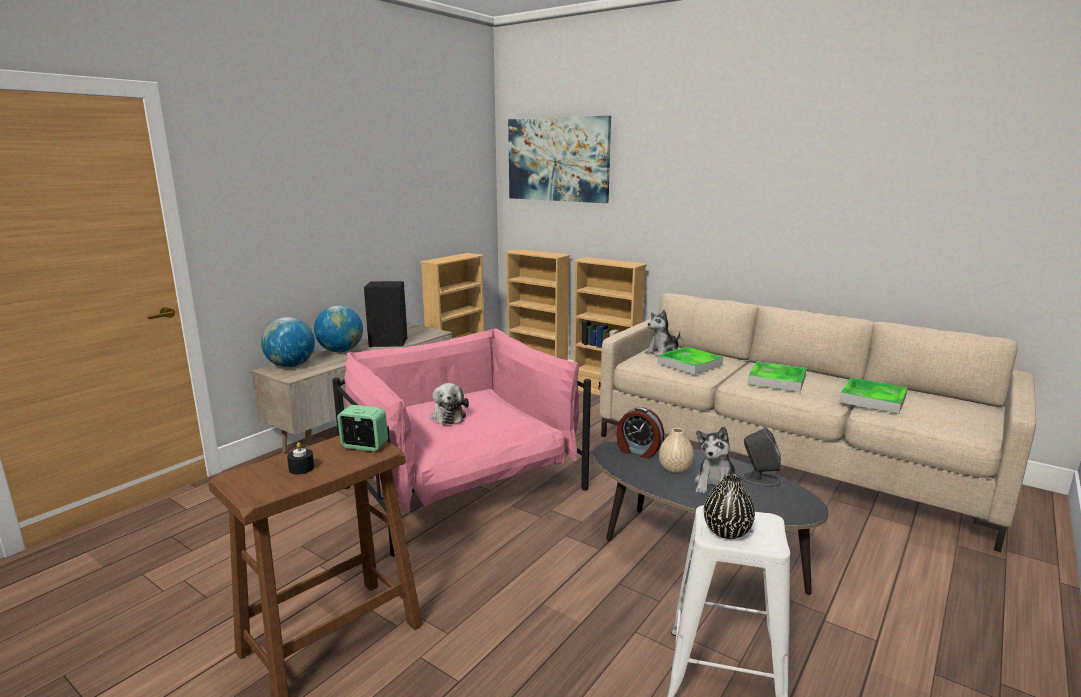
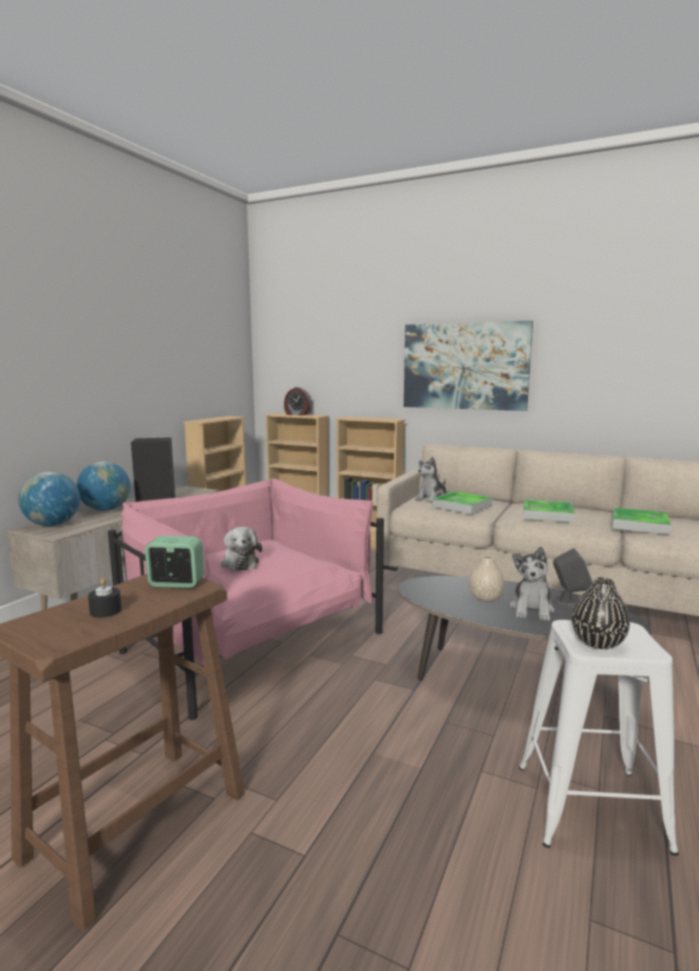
camera: 10 degrees left, 5 degrees down
(558, 159) = (314, 326): picture -> picture (465, 366)
(638, 451) = (442, 585): alarm clock -> alarm clock (297, 414)

